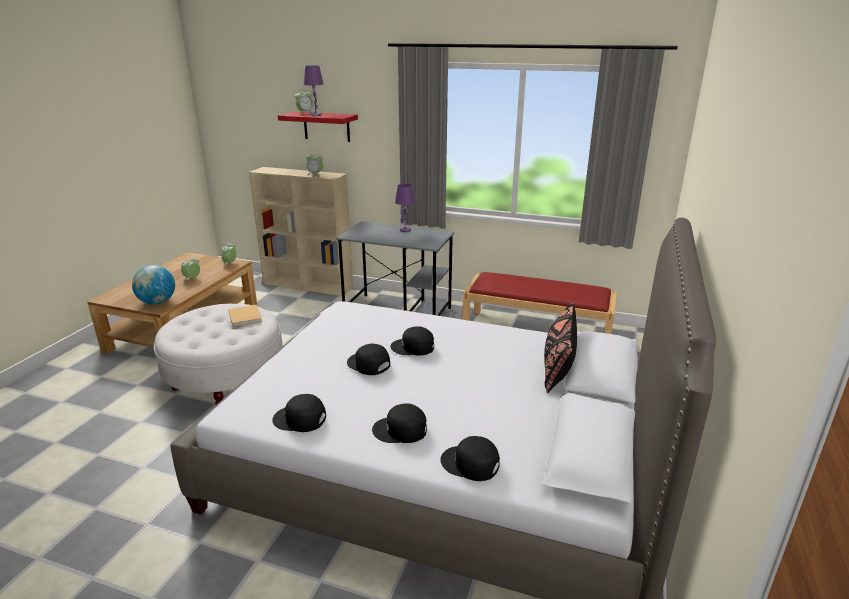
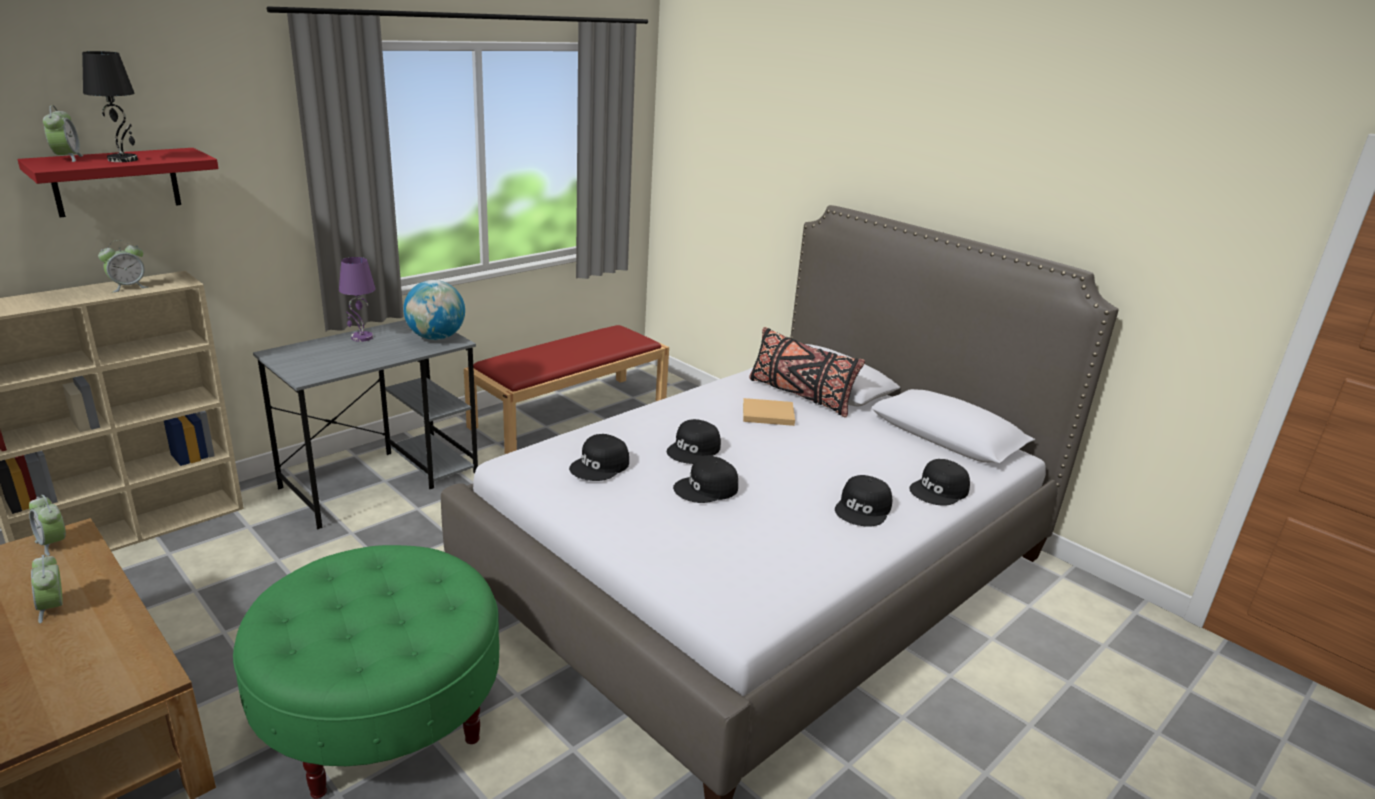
camera: 65 degrees left, 0 degrees up
(157, 302) = (114, 677): globe -> globe (436, 338)
(227, 383) = (381, 714): white ottoman -> green ottoman
(245, 316) = (372, 570): beige book -> beige book (766, 414)
(299, 419) = (799, 567): black cap -> black cap (600, 466)
(316, 115) = (124, 159): purple table lamp -> black table lamp

